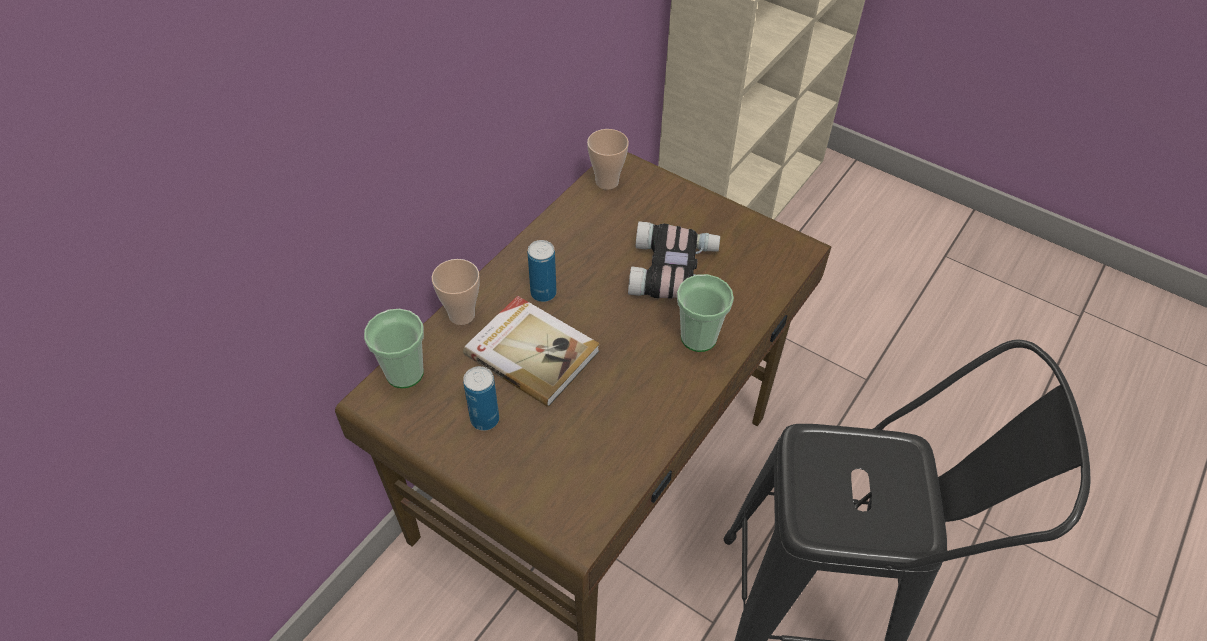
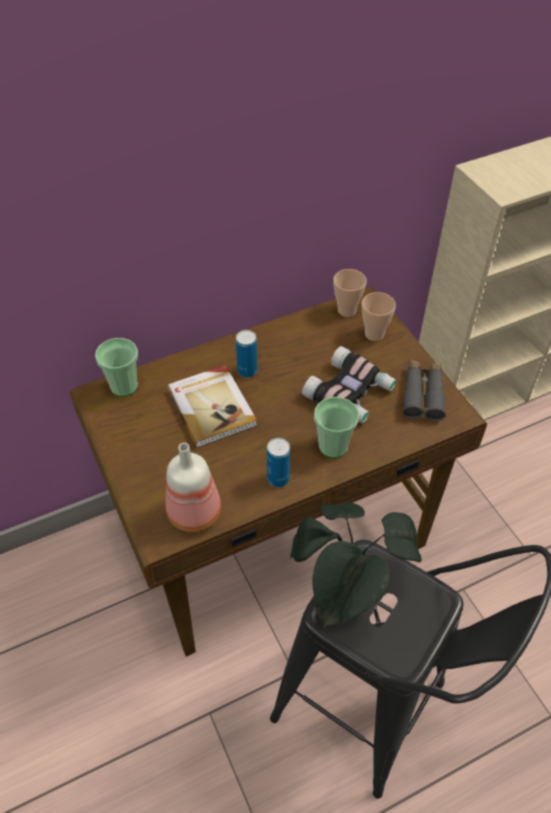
camera: 30 degrees right, 0 degrees up
(462, 315) = (184, 363): cup -> cup (374, 334)
(485, 419) = (152, 438): can -> can (278, 478)
(601, 482) = (196, 513): none -> bottle
(750, 242) = (422, 394): none -> grey binoculars
(816, 491) = (347, 594): none -> potted plant

